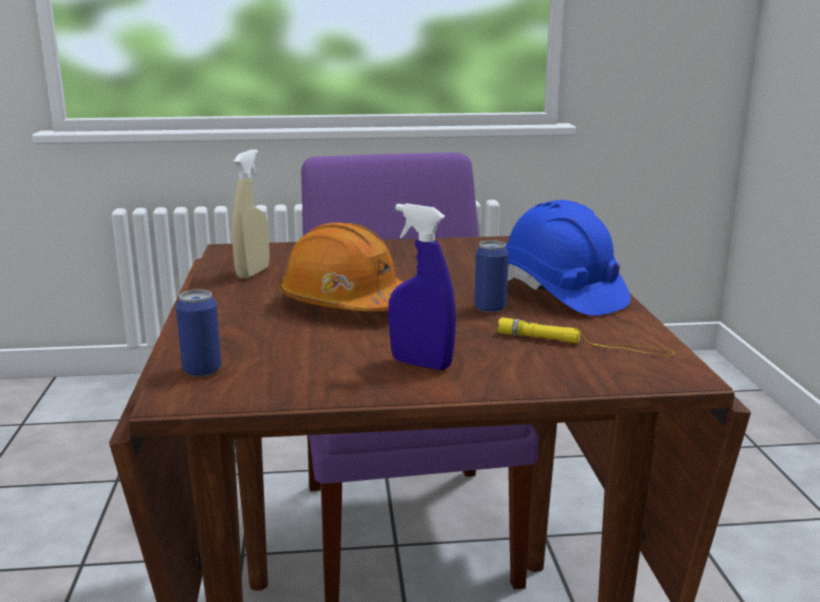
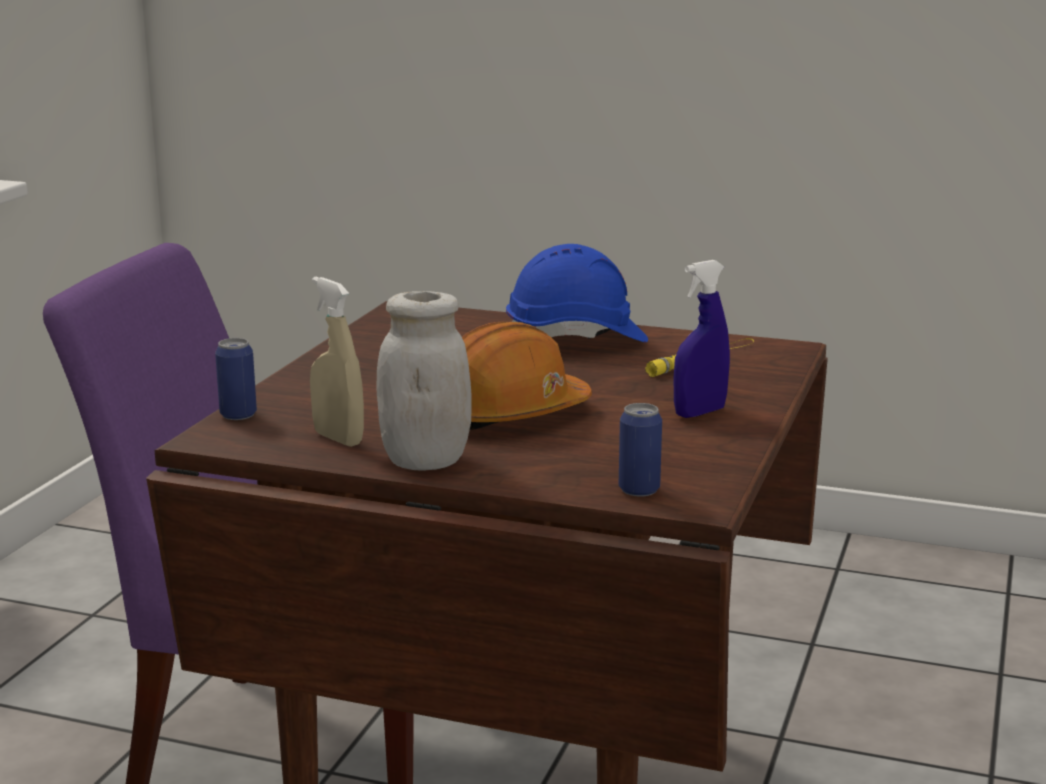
camera: 65 degrees left, 0 degrees up
(225, 299) = (425, 461): none -> white jar
(490, 308) = (585, 368): can -> can (238, 415)

